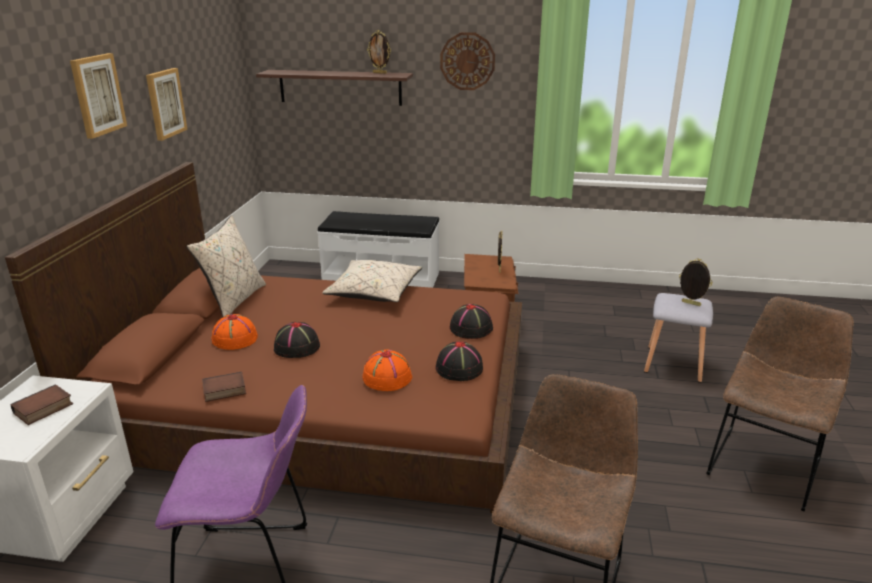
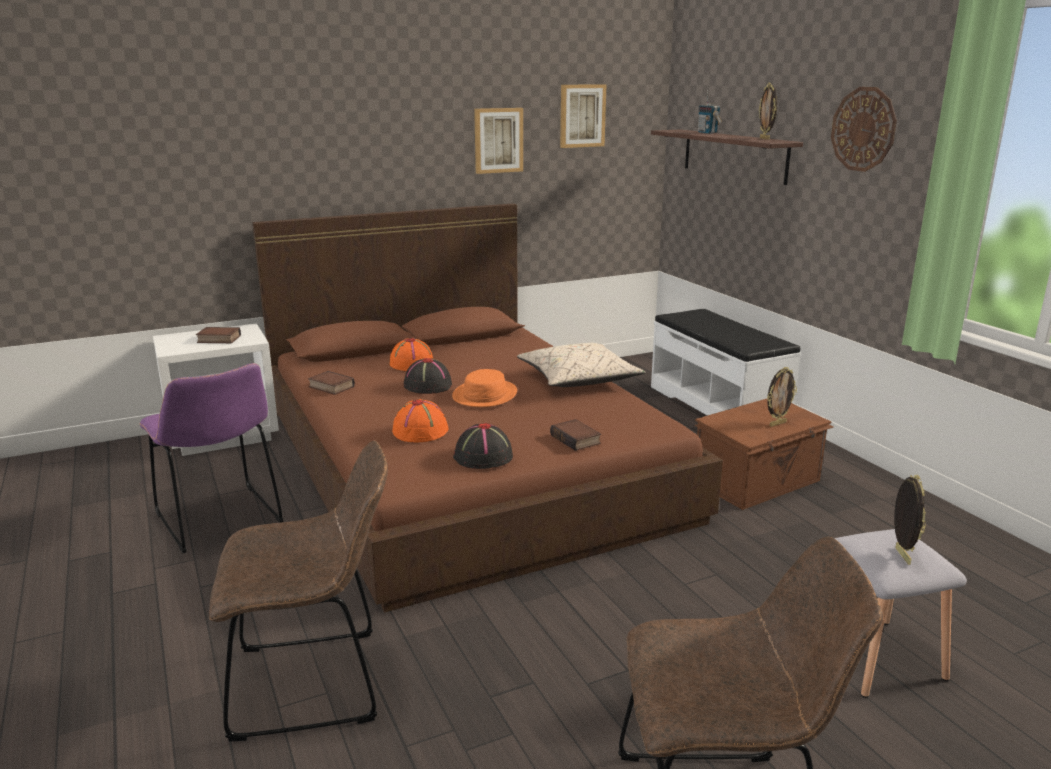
camera: 55 degrees right, 5 degrees down
(97, 95) = (399, 116): picture -> picture (582, 116)
(233, 300) = (473, 342): beige pillow -> none
(312, 71) = (707, 133): none -> radio
(352, 332) = (485, 395): none -> orange hat
(471, 328) = (577, 439): black hat -> book

